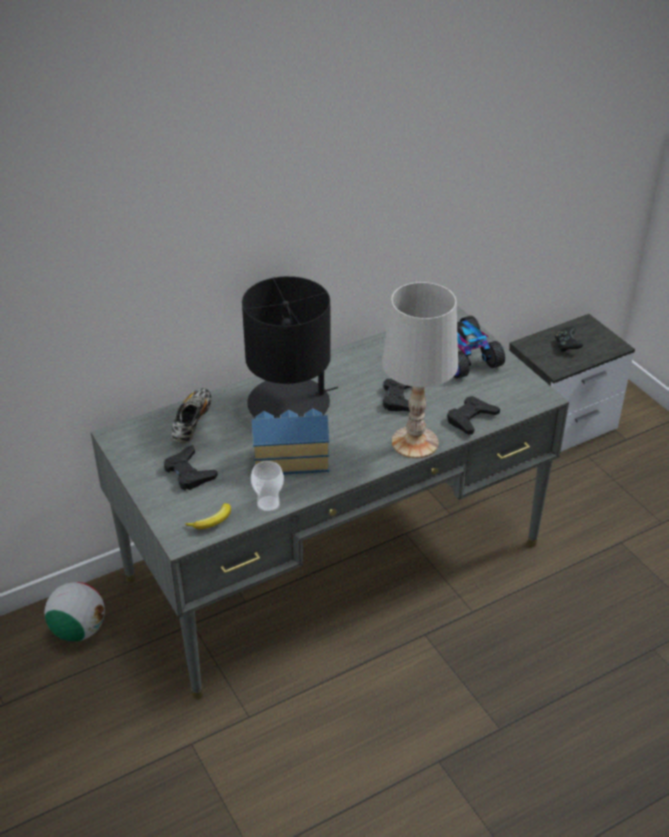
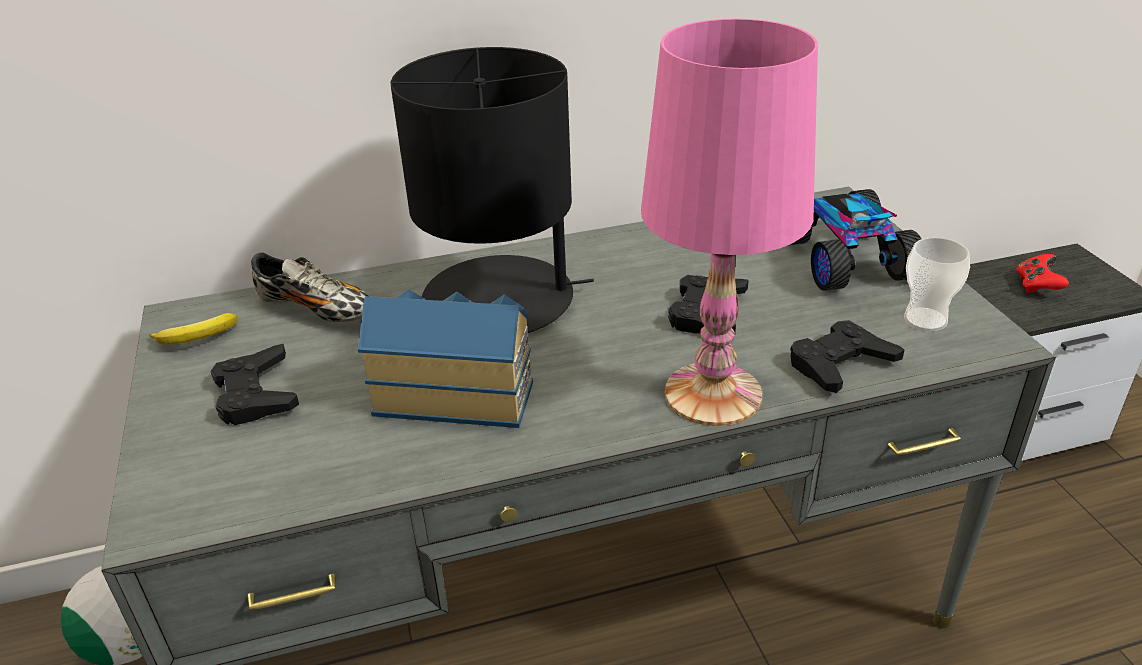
camera: 15 degrees right, 5 degrees down
(192, 422) = (317, 309): shoe -> shoe turned 90 degrees clockwise
(212, 521) = (238, 496): banana -> banana (197, 338)
(268, 504) = (367, 476): cup -> cup (925, 319)
(415, 442) = (714, 394): white table lamp -> pink table lamp
(567, 346) = (1037, 285): black game controller -> red game controller

